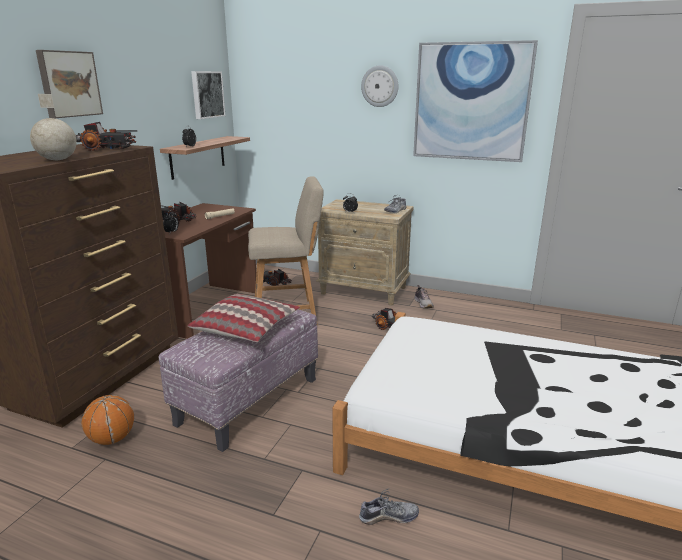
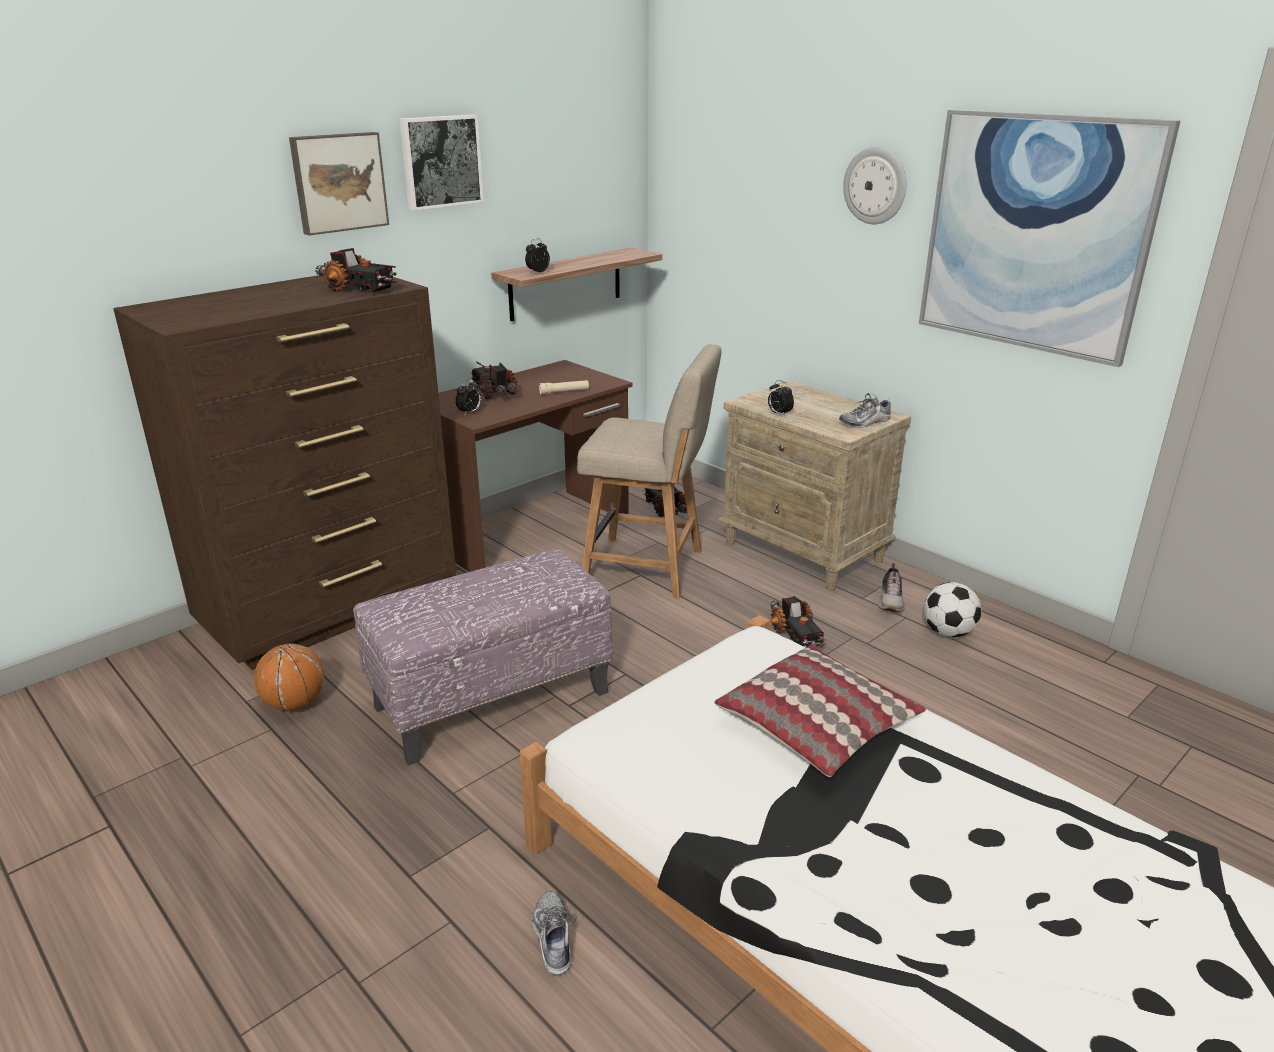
camera: 25 degrees right, 5 degrees up
(57, 160) = (269, 310): globe -> none
(207, 94) = (594, 180): picture -> picture (440, 161)
(247, 328) = (488, 592): pillow -> pillow (818, 725)
(388, 517) = (553, 938): shoe -> shoe turned 120 degrees counterclockwise
(460, 312) = (948, 632): none -> football

